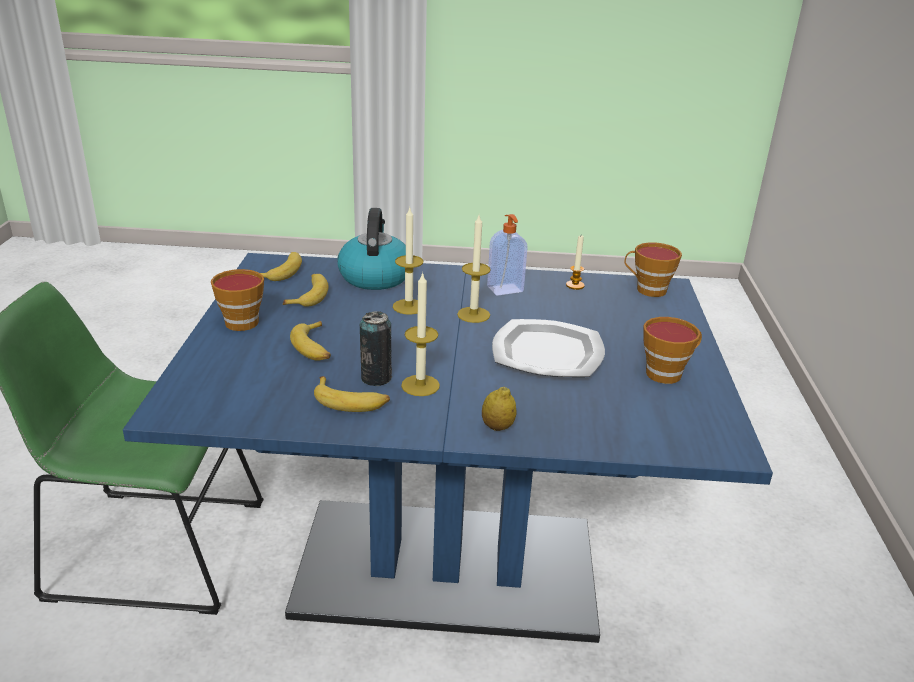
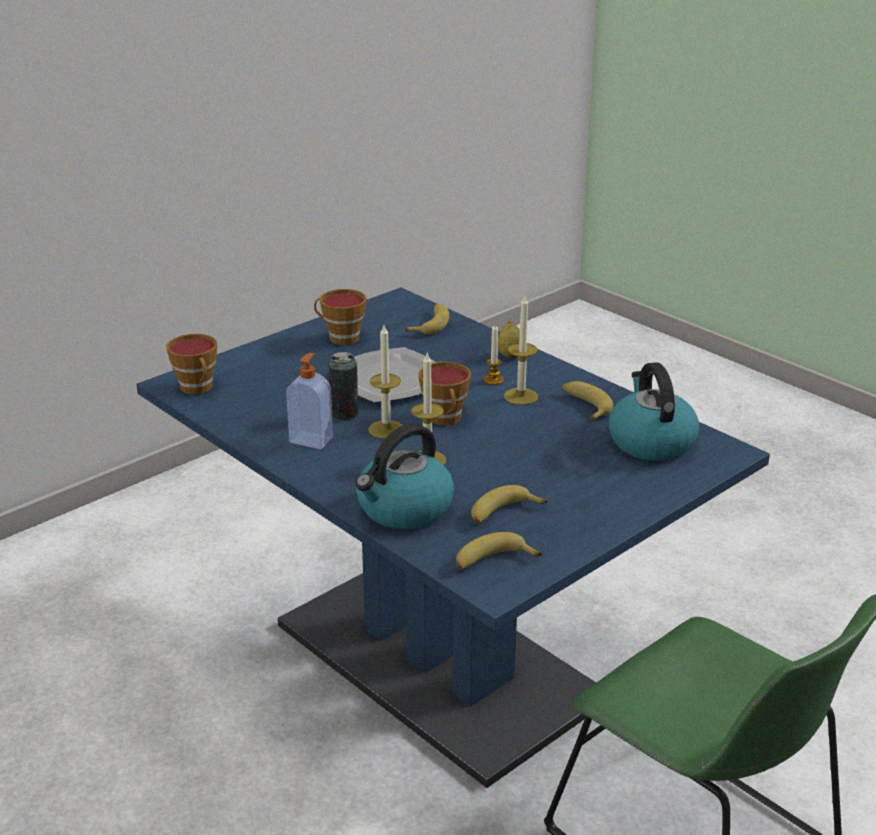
camera: 135 degrees left, 0 degrees up
(238, 322) = (604, 511): cup -> cup (446, 419)
(252, 390) = (650, 441): none -> kettle
(314, 347) = (563, 456): banana -> banana (430, 324)
(376, 378) = (545, 413): can -> can (344, 414)
(575, 285) = (244, 417): candle -> candle (493, 380)

